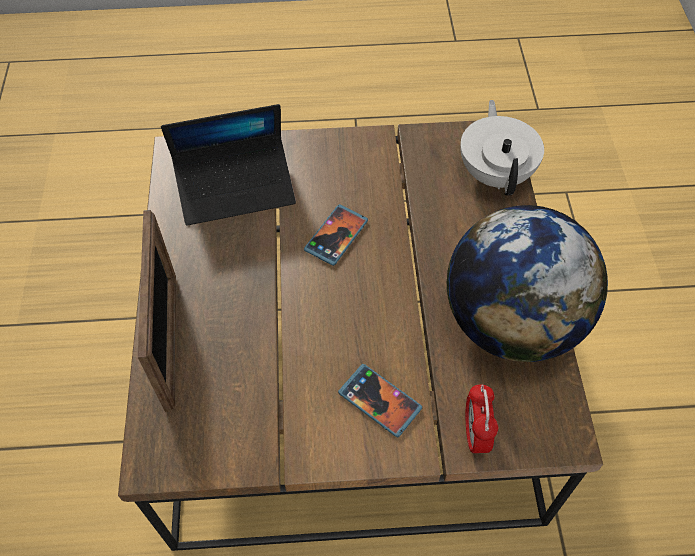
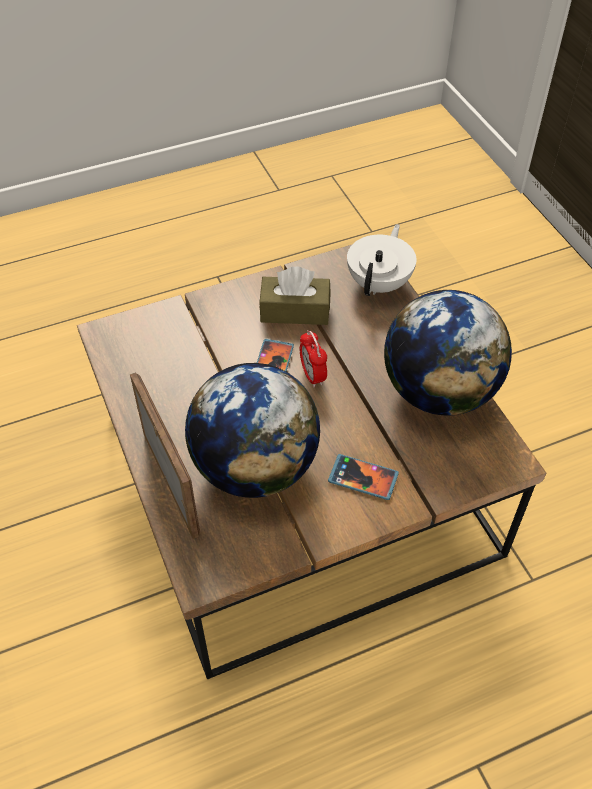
camera: 20 degrees left, 5 degrees down
(236, 188) = (170, 349): laptop -> none
(266, 350) = (255, 467): none -> globe
(387, 181) = (295, 311): none -> brown tissue box
(475, 434) = (445, 480): alarm clock -> alarm clock (312, 376)
(496, 173) = (380, 283): white teapot -> white teapot turned 45 degrees clockwise

